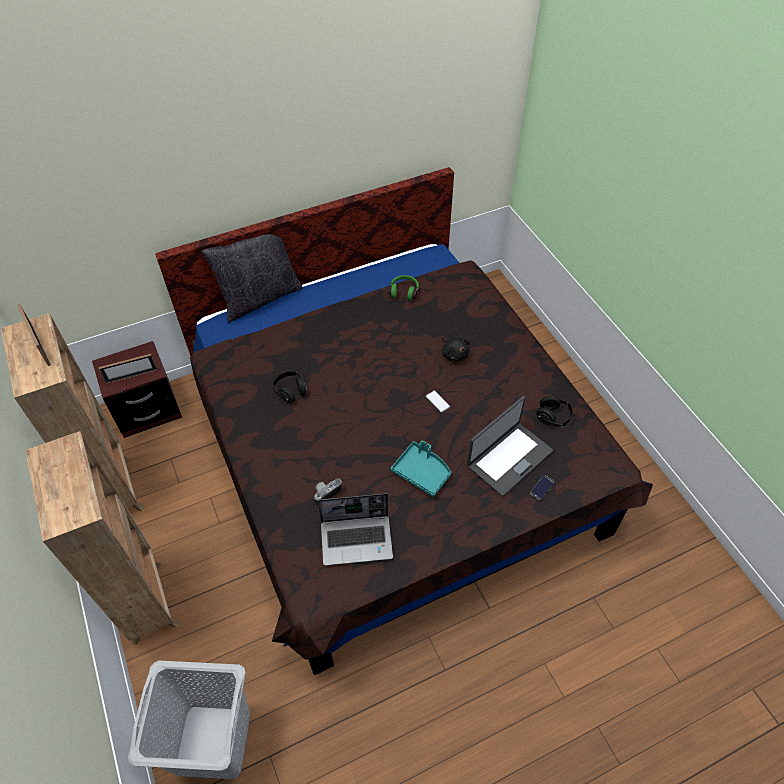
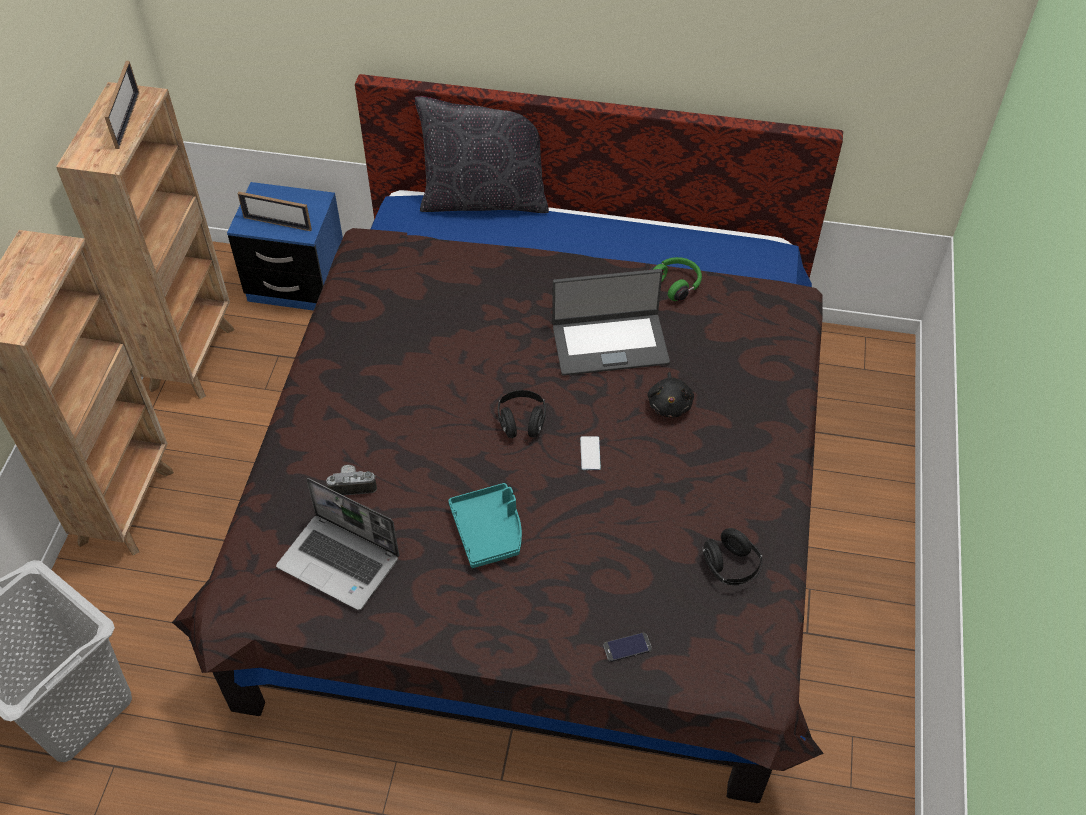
camera: 35 degrees right, 0 degrees up
(148, 411) = (297, 283): brown nightstand -> blue nightstand
(290, 391) = (418, 337): black headphones -> black headphones (522, 422)
(508, 458) = (618, 581): laptop -> laptop (609, 343)

